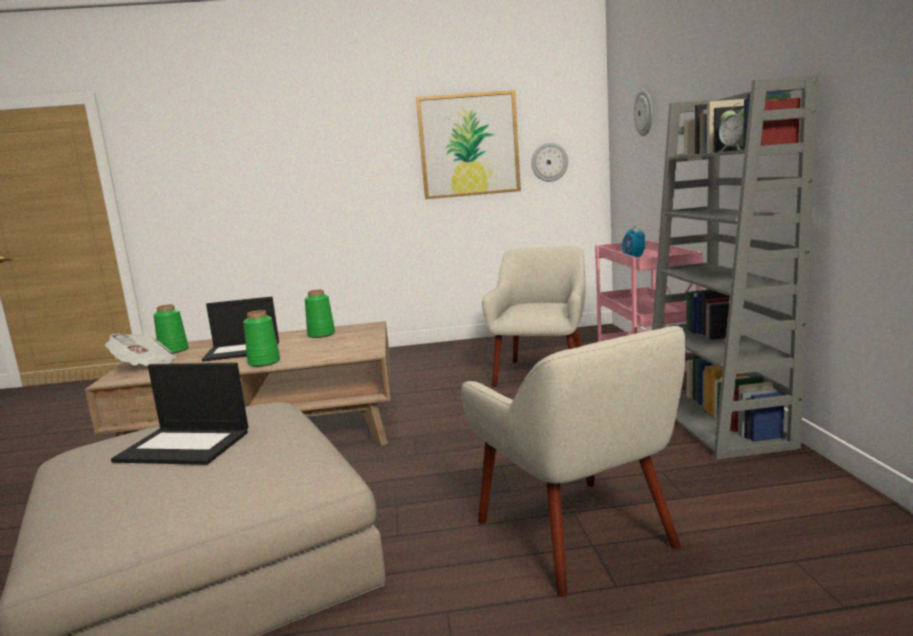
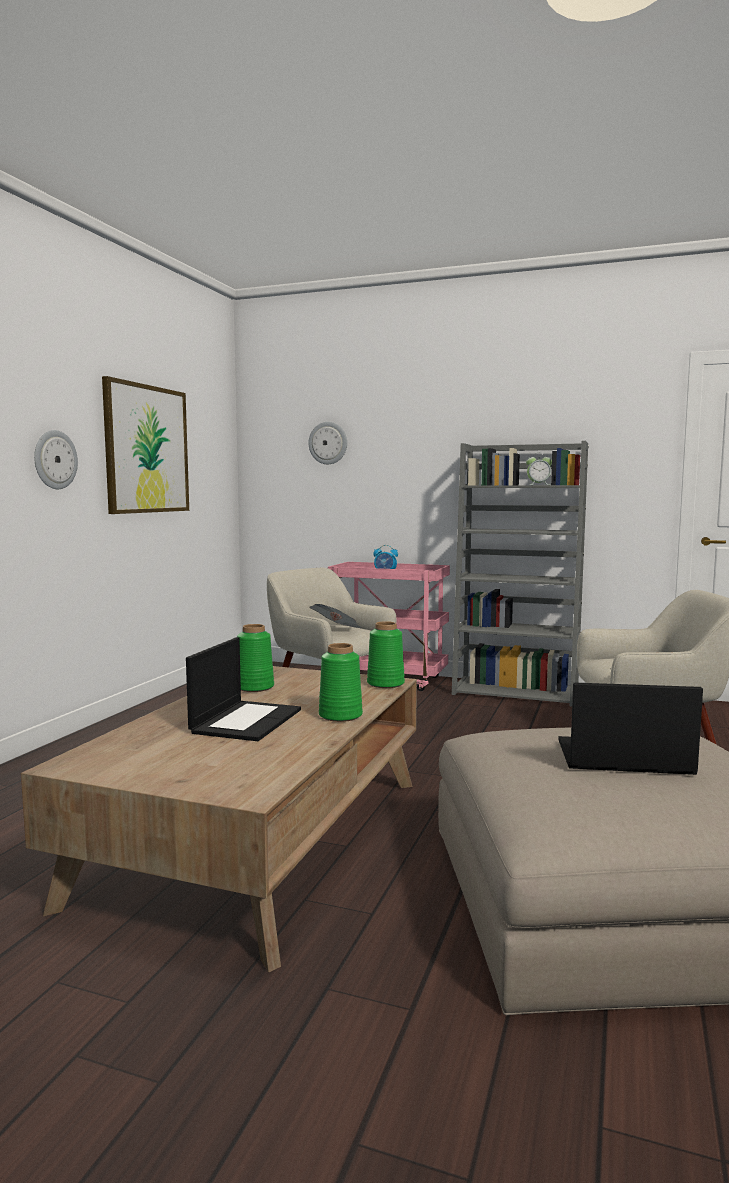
camera: 65 degrees left, 5 degrees down
(145, 367) = (204, 773): newspaper -> newspaper (337, 630)
(174, 350) = (131, 755): green vase -> green vase (386, 683)
(185, 445) = (622, 758): laptop -> laptop turned 120 degrees counterclockwise
(549, 162) = (204, 480): wall clock -> wall clock (54, 459)

